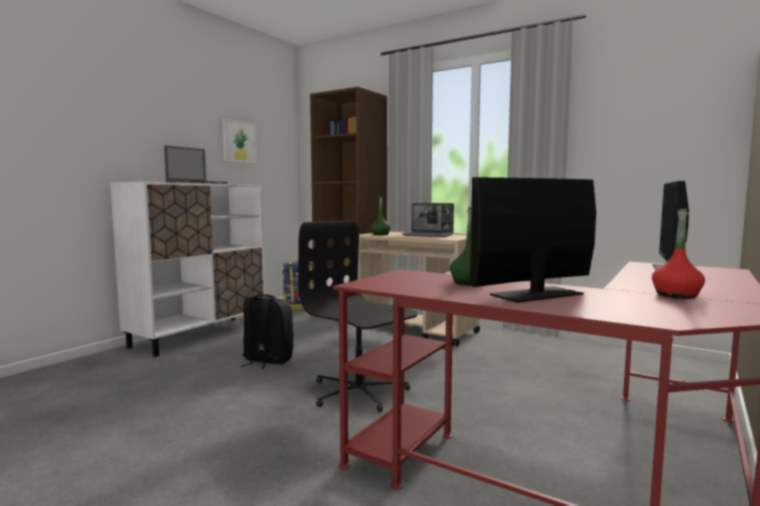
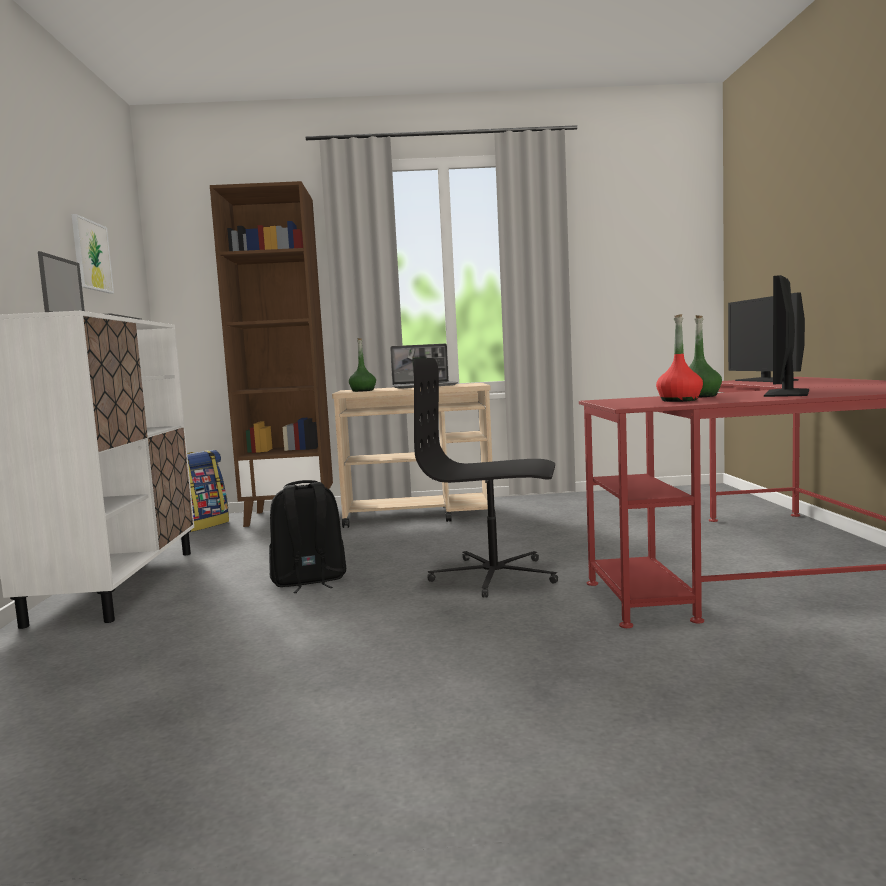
camera: 35 degrees left, 0 degrees up
(676, 295) = (853, 384): red bottle -> red bottle (679, 400)

